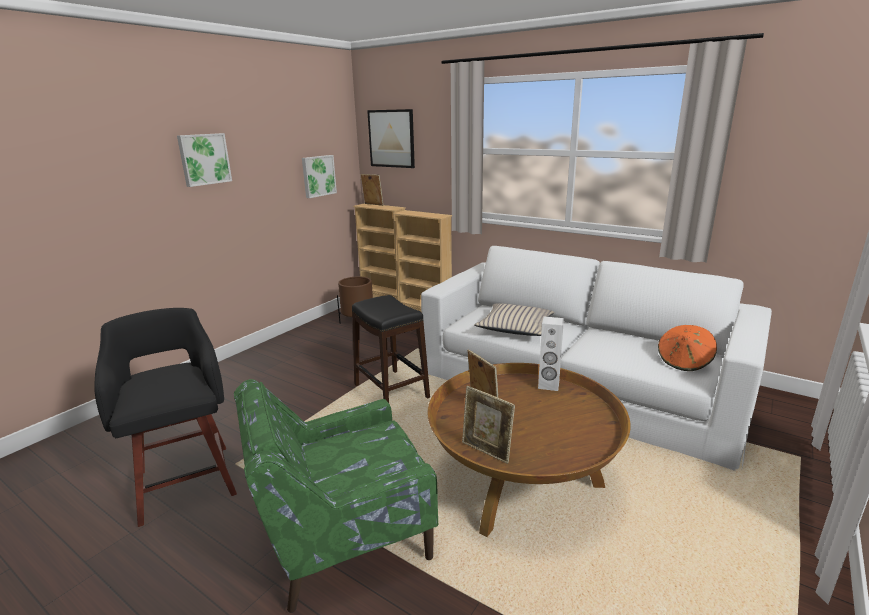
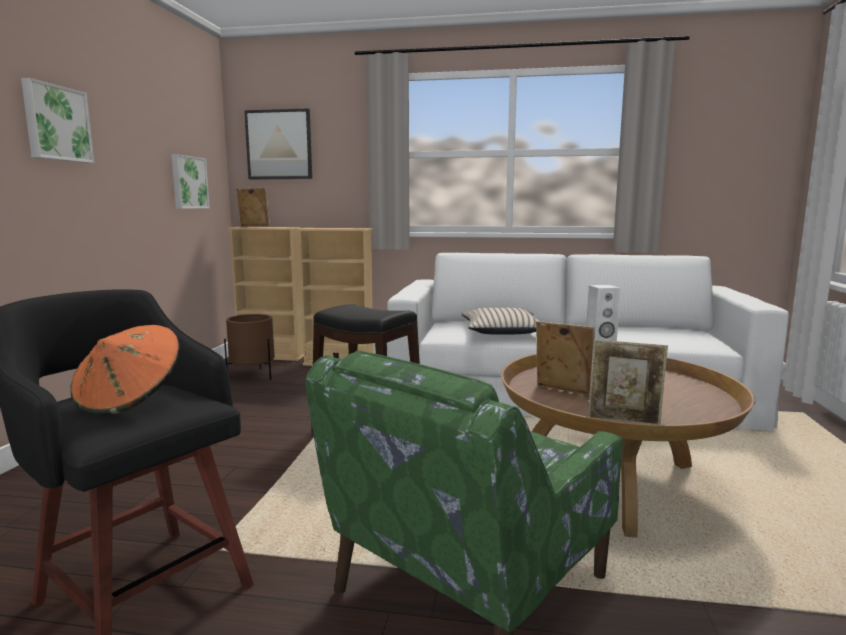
camera: 25 degrees left, 10 degrees down
(684, 362) = (691, 336): orange hat -> orange hat (130, 400)

